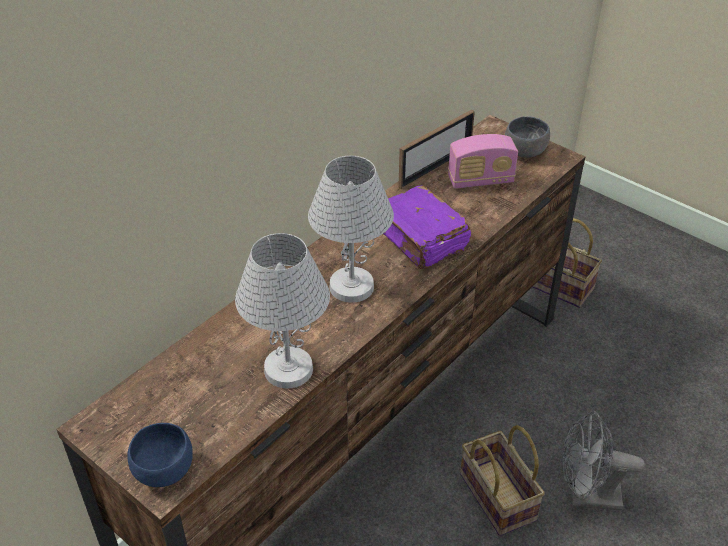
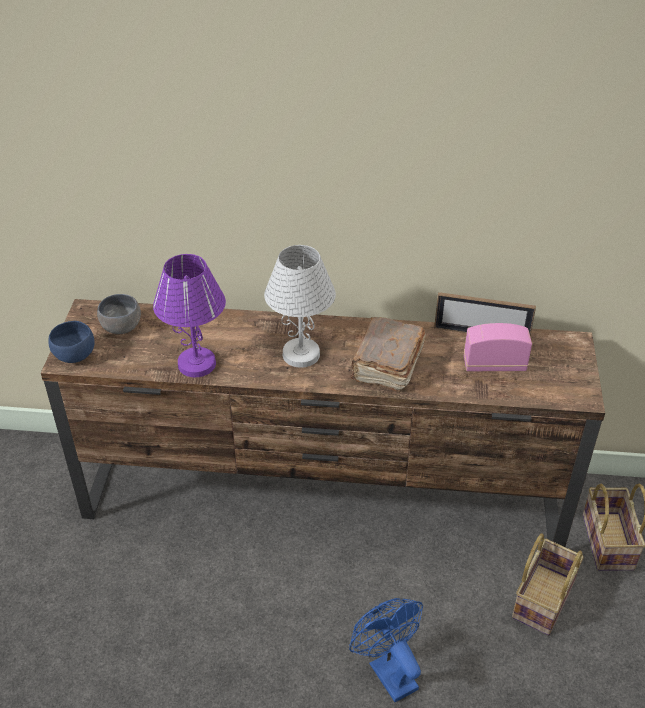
camera: 55 degrees right, 0 degrees up
(289, 370) = (196, 364): white table lamp -> purple table lamp
(421, 240) = (386, 365): purple book -> brown book
(480, 180) = (494, 365): radio -> radio turned 135 degrees clockwise
(494, 496) = (337, 606): basket -> basket (542, 597)
(524, 153) = (562, 374): grey bowl -> grey bowl (120, 327)
(586, 497) = (388, 670): grey fan -> blue fan

